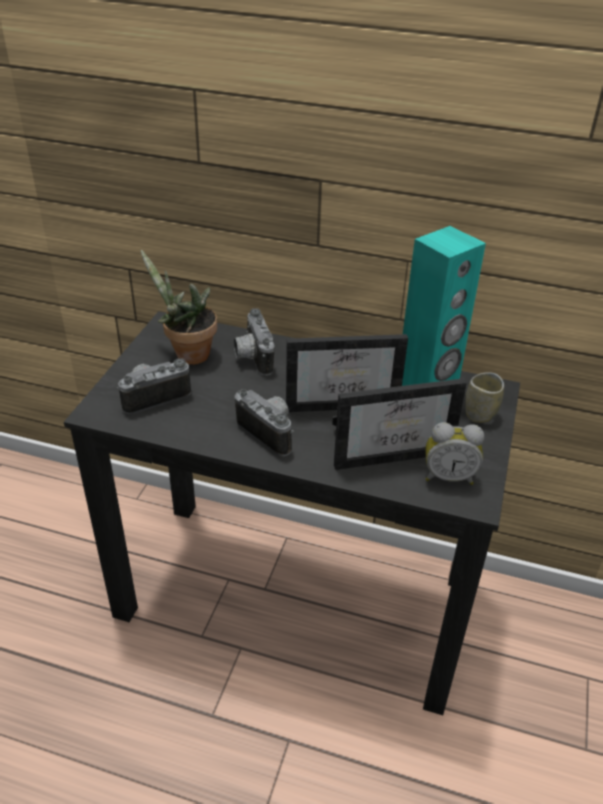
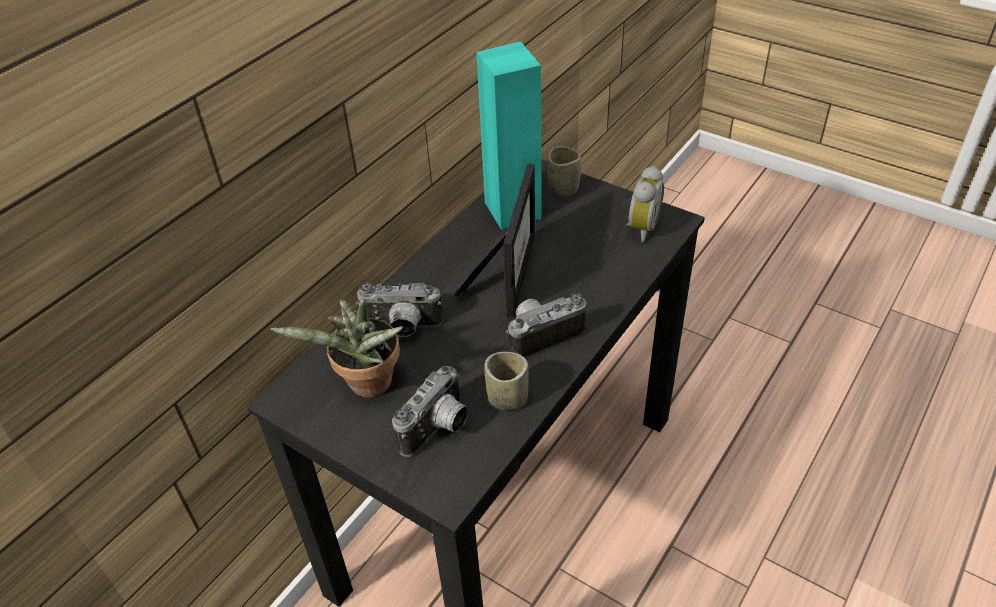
camera: 70 degrees left, 5 degrees up
(154, 396) = (439, 429): camera -> camera turned 135 degrees counterclockwise
(193, 425) = (507, 398): none -> cup
(392, 450) = (596, 254): picture frame -> none

